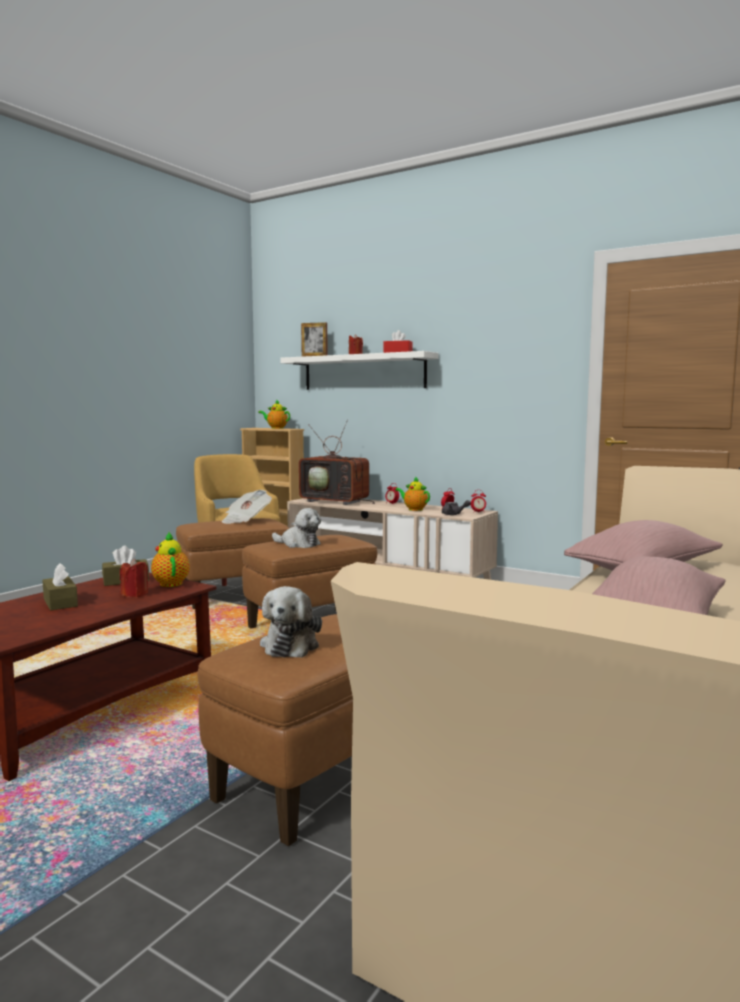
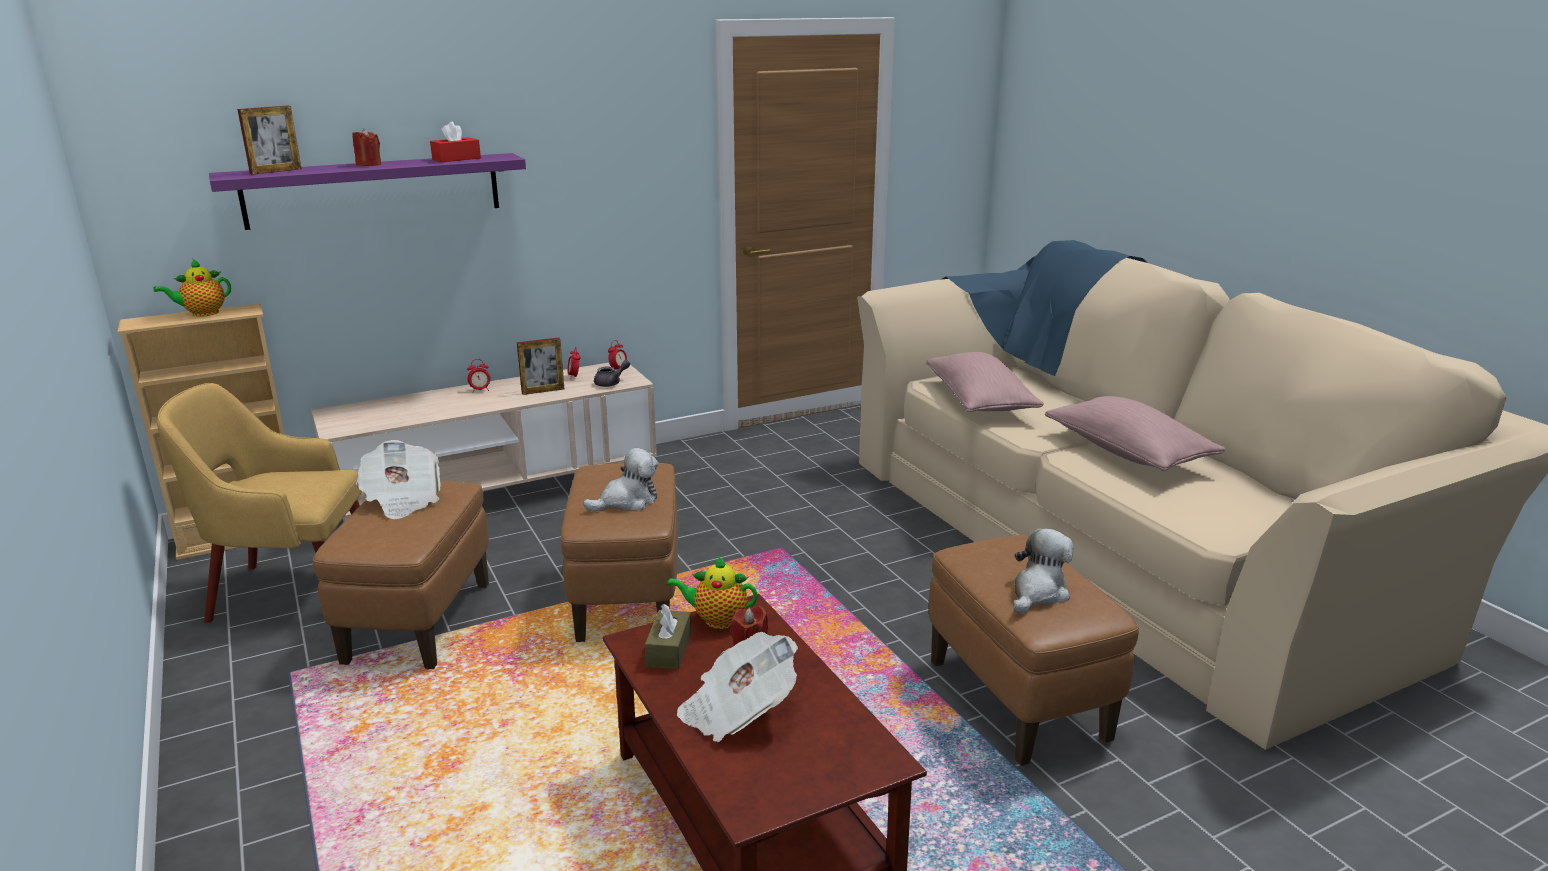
camera: 60 degrees left, 15 degrees up
(60, 602) = (737, 711): brown tissue box -> newspaper
(291, 645) = (1038, 593): plush toy -> plush toy turned 90 degrees counterclockwise
(337, 501) = (396, 412): television -> none
(363, 372) = (374, 190): white shelf -> purple shelf
(414, 509) = (543, 391): teapot -> picture frame

